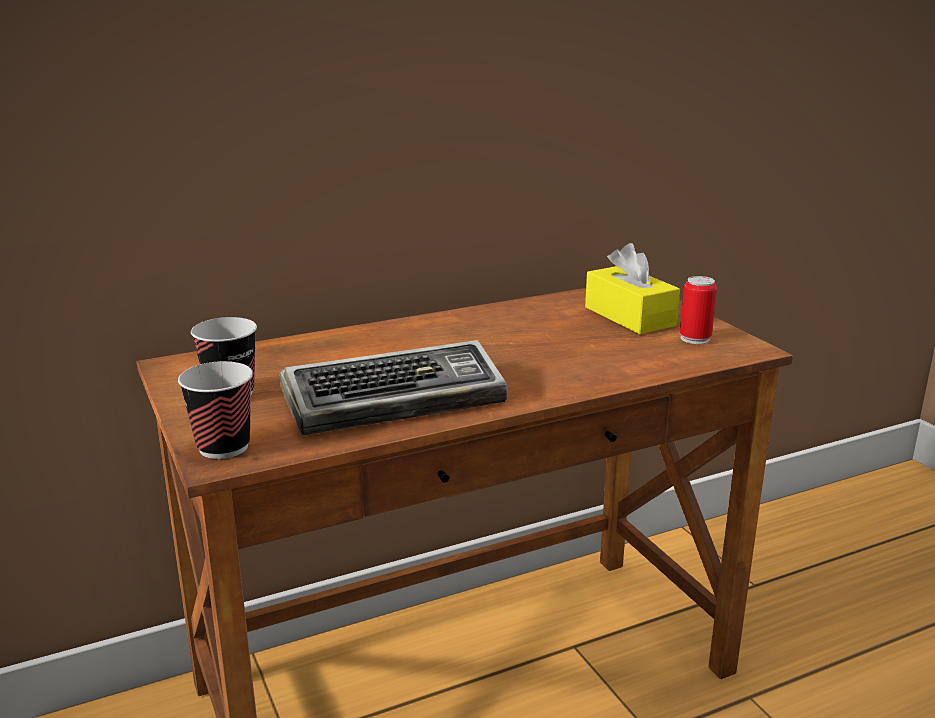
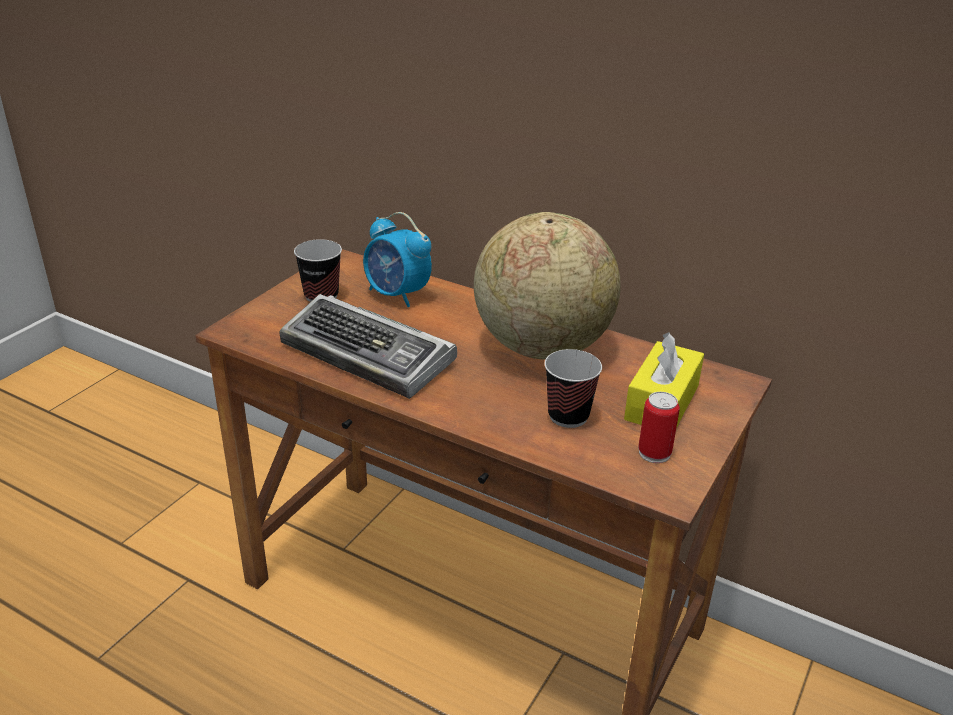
camera: 55 degrees right, 10 degrees up
(223, 447) = (249, 324): cup -> cup (568, 416)
(298, 359) = (397, 295): none -> alarm clock
(490, 330) = (541, 347): none -> globe

